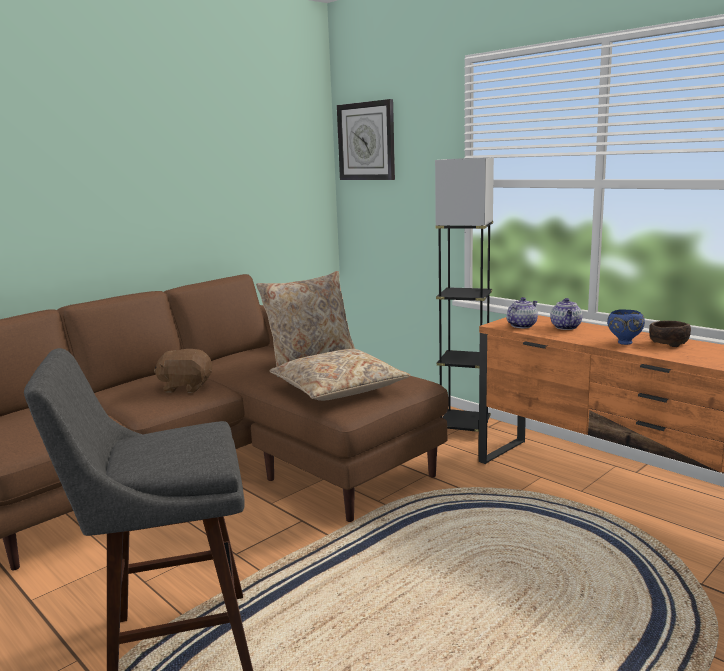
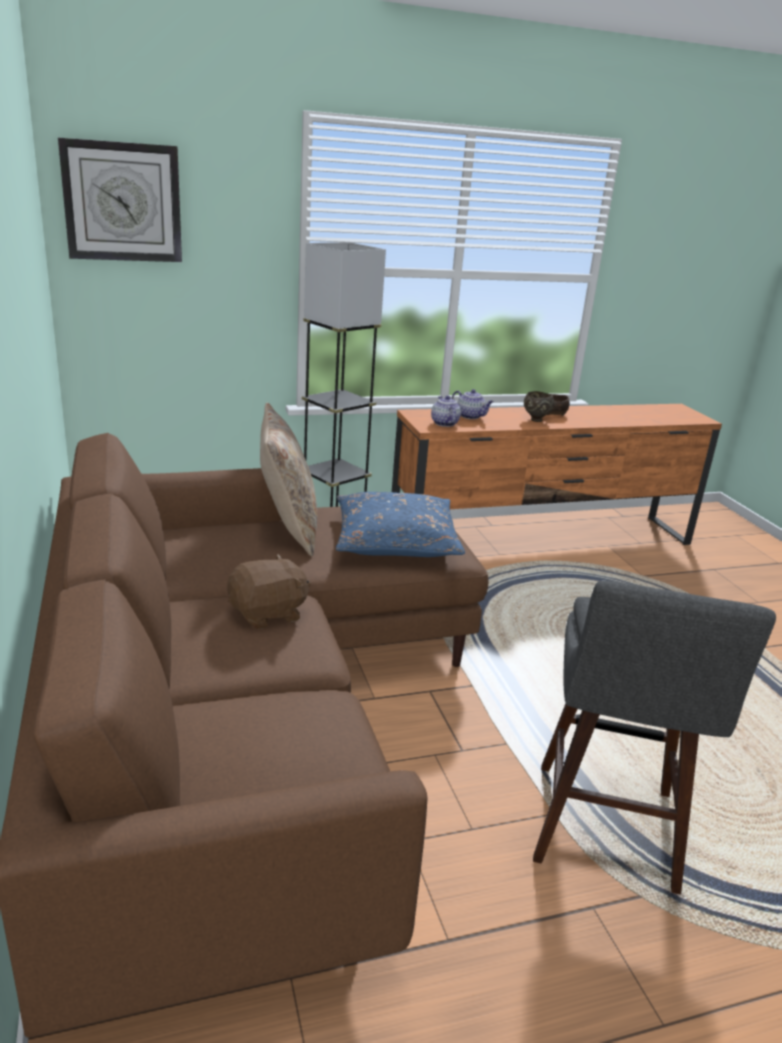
camera: 65 degrees left, 10 degrees up
(186, 387) = (268, 614): brown plush toy -> brown plush toy turned 150 degrees counterclockwise
(338, 389) = (395, 540): beige pillow -> blue pillow
(624, 342) = (535, 420): blue bowl -> brown bowl

